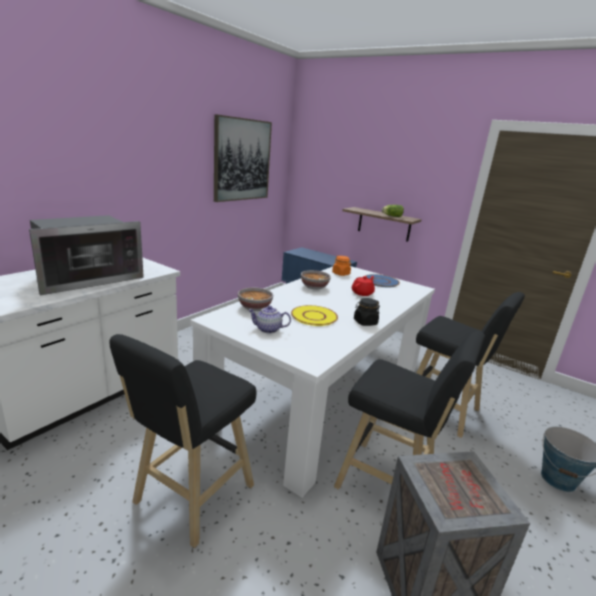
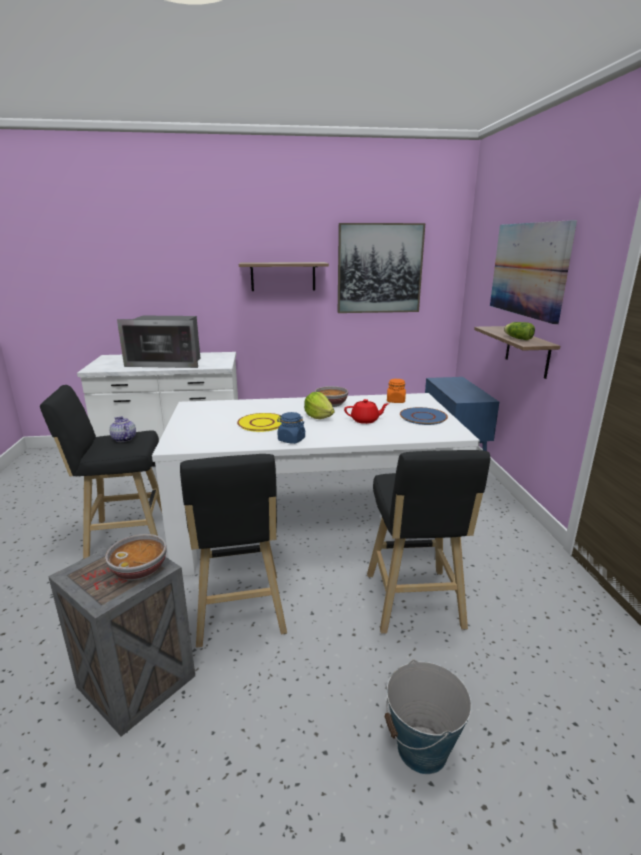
camera: 50 degrees right, 0 degrees up
(170, 166) = (283, 276): none -> shelf
(255, 307) = (237, 405): bowl -> bowl (140, 570)
(268, 329) = (204, 420): teapot -> teapot (123, 439)
(333, 299) = (319, 417): none -> lettuce
(365, 322) = (291, 440): black jar -> blue jar
(379, 167) = (529, 269): none -> picture

